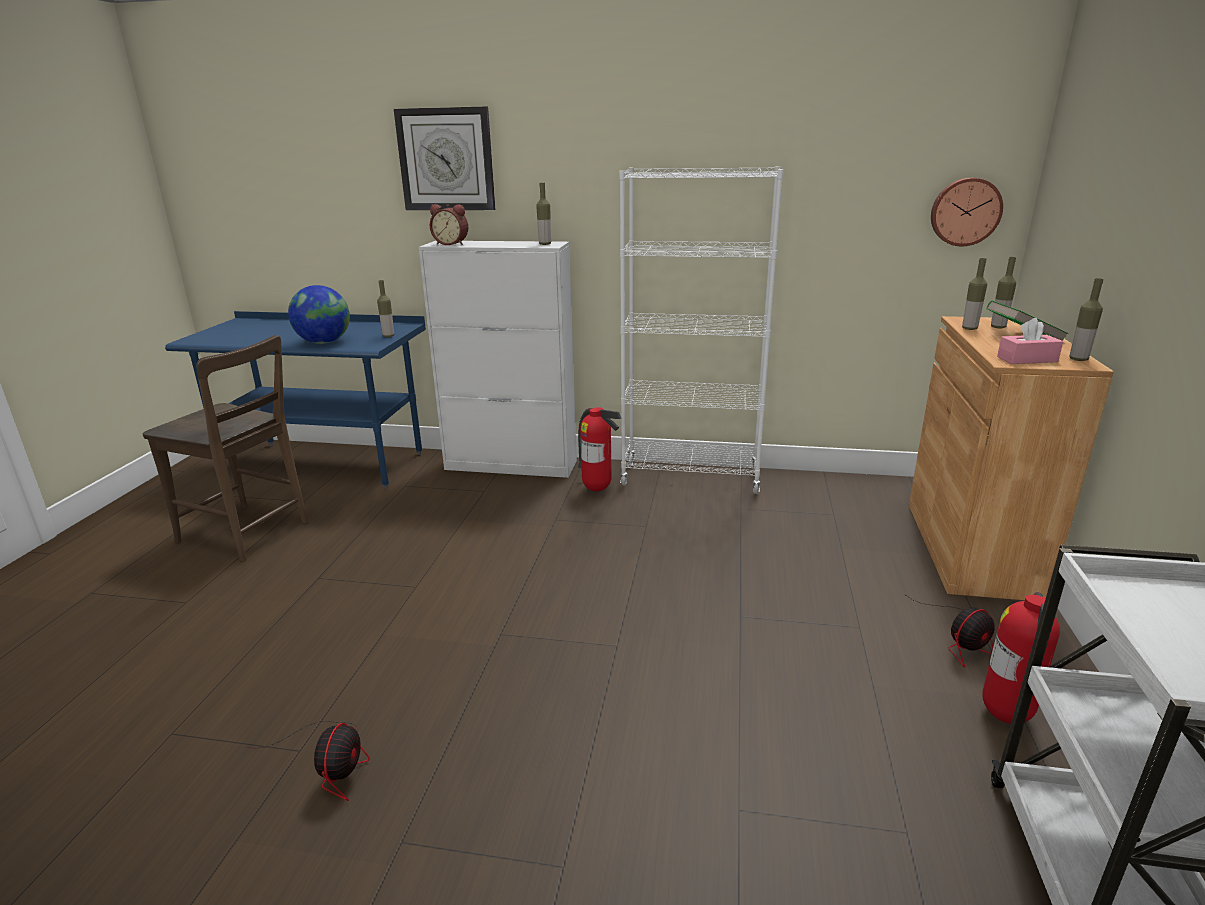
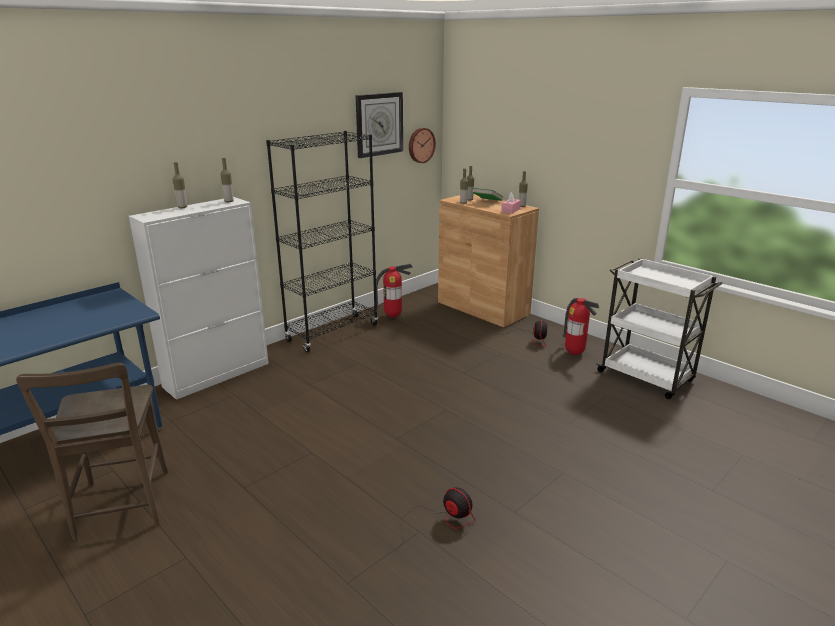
camera: 55 degrees left, 0 degrees up
(248, 533) = (122, 508): brown chair -> brown chair turned 105 degrees clockwise
(324, 342) = (86, 325): globe -> none
(388, 336) = (126, 303): bottle -> bottle (182, 207)
(446, 160) = (127, 148): wall clock -> wall clock (379, 124)
(451, 244) = (160, 215): alarm clock -> none
(597, 489) = (298, 360): fire extinguisher -> fire extinguisher (393, 316)
(690, 478) = (332, 333): white bookcase -> black bookcase

